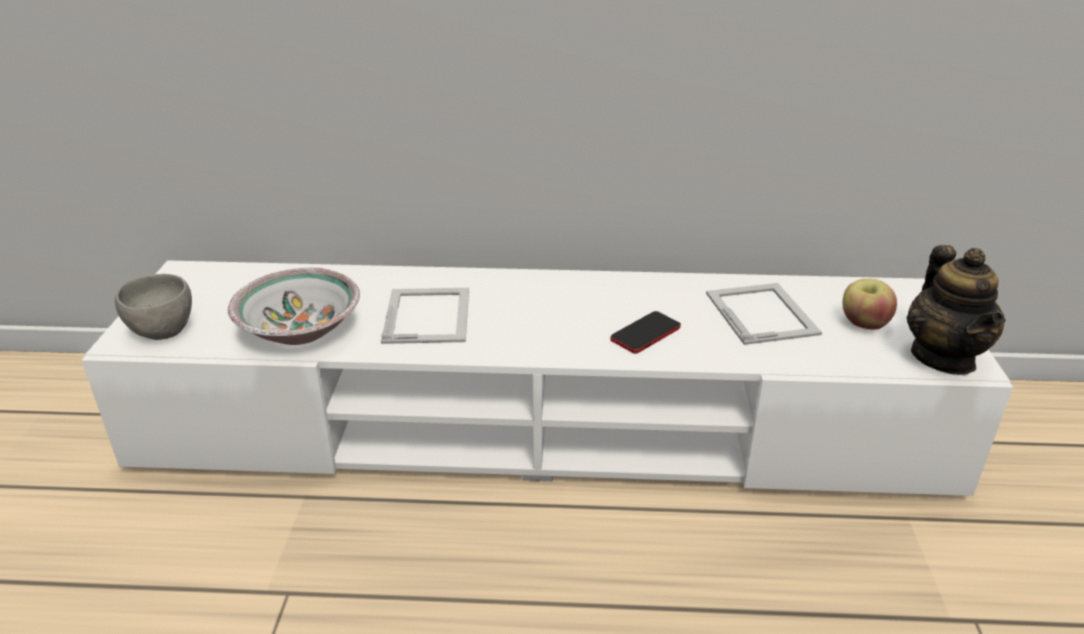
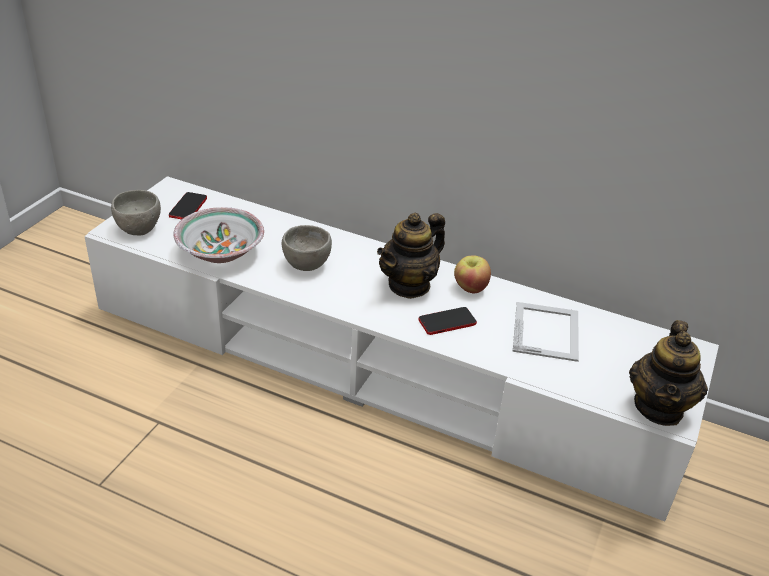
camera: 20 degrees right, 5 degrees up
(220, 288) = (188, 207): none -> phone
(428, 314) = (308, 264): picture frame -> grey bowl
(570, 306) = (409, 285): none -> teapot
(863, 324) = (619, 363): apple -> apple (470, 288)

